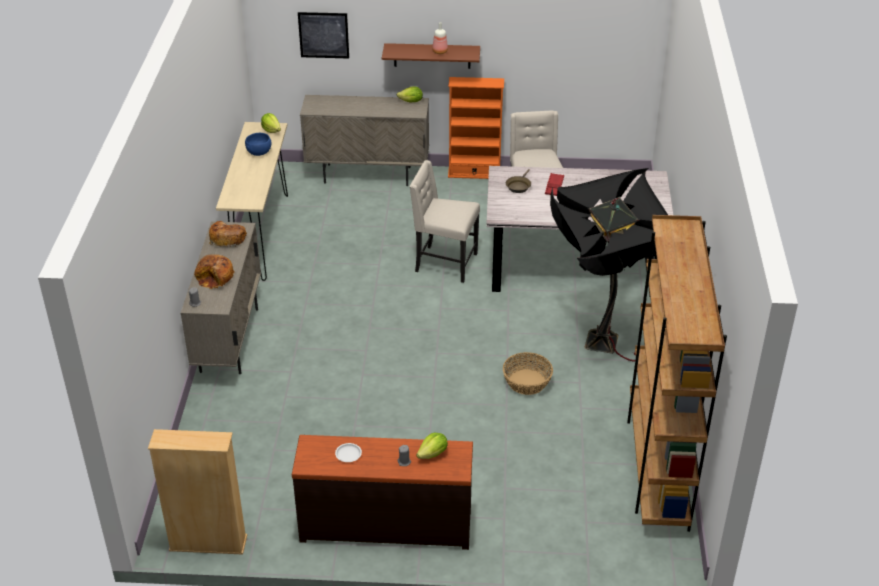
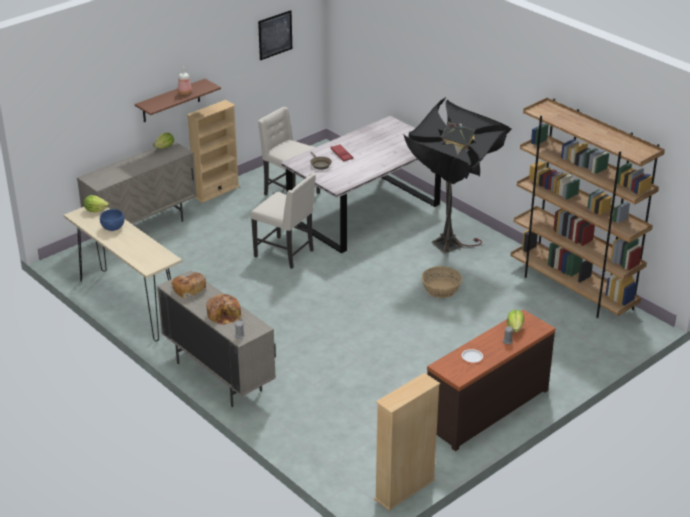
camera: 45 degrees left, 5 degrees down
(323, 35) = (86, 115): picture -> picture (275, 35)
(444, 263) = (285, 253): beige chair -> beige chair turned 120 degrees counterclockwise
(474, 173) = (216, 191): orange bookcase -> beige bookcase

